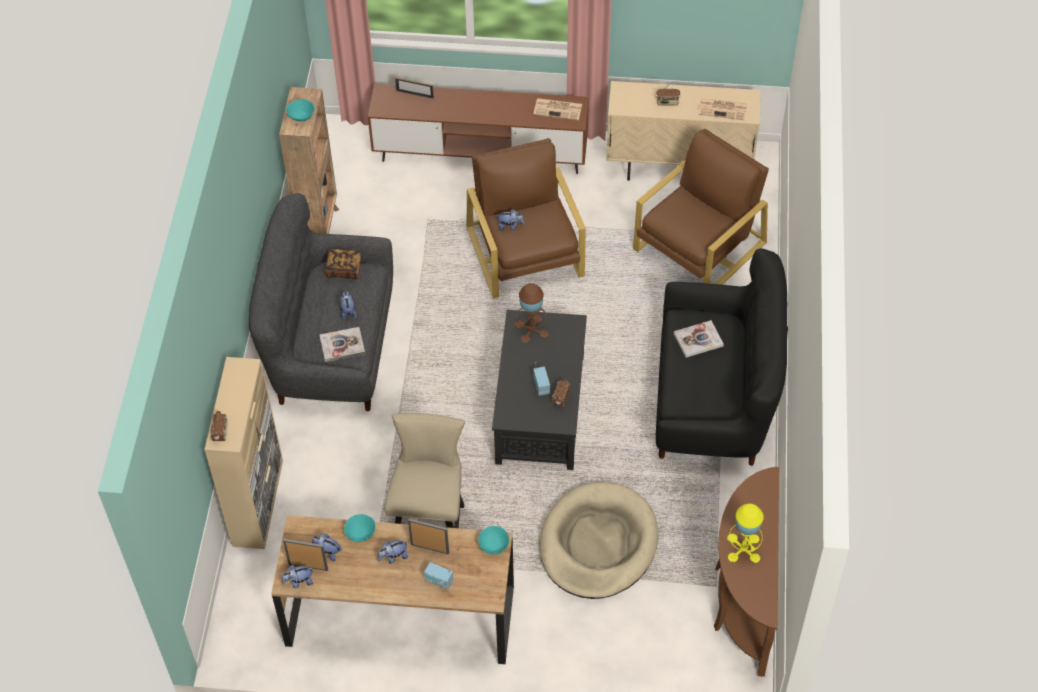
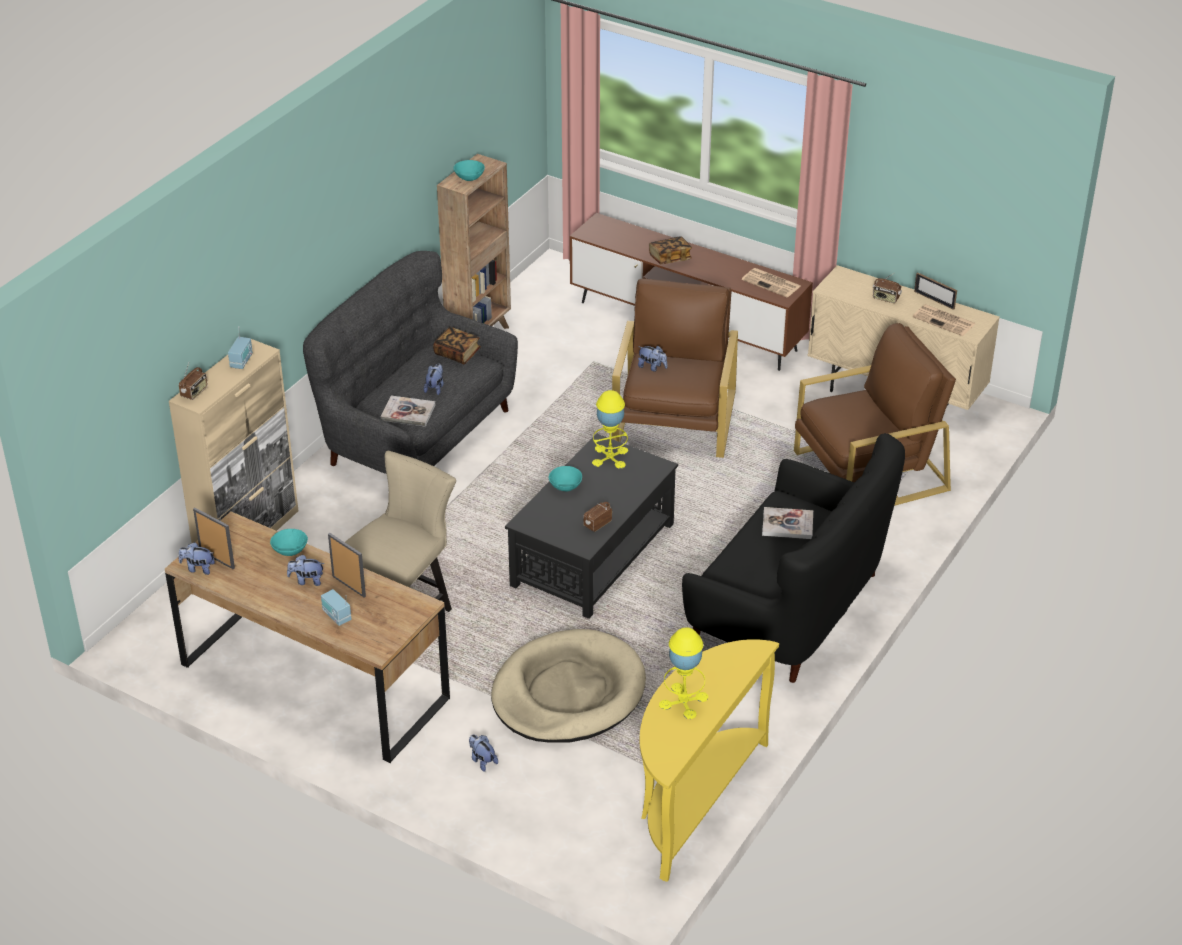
camera: 25 degrees right, 15 degrees down
(327, 552) = (245, 554): plush toy -> plush toy (482, 760)
(415, 94) = (631, 231): picture frame -> picture frame (934, 300)
(463, 111) = (670, 258): none -> book
(493, 545) = (415, 606): turquoise bowl -> turquoise bowl (565, 486)
(531, 329) = (610, 457): brown table lamp -> yellow table lamp
(542, 386) = (584, 507): radio -> radio (241, 361)
(742, 598) = (693, 800): brown console table -> yellow console table

